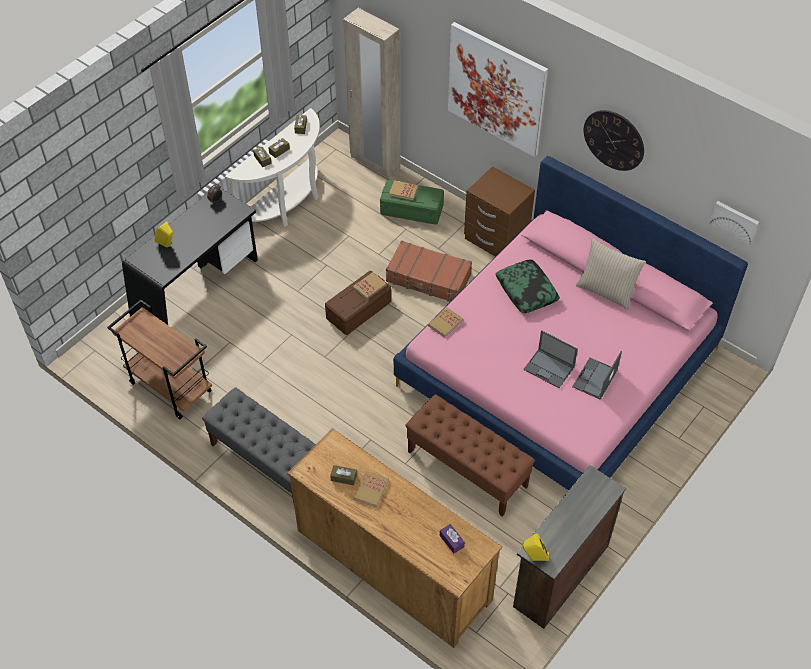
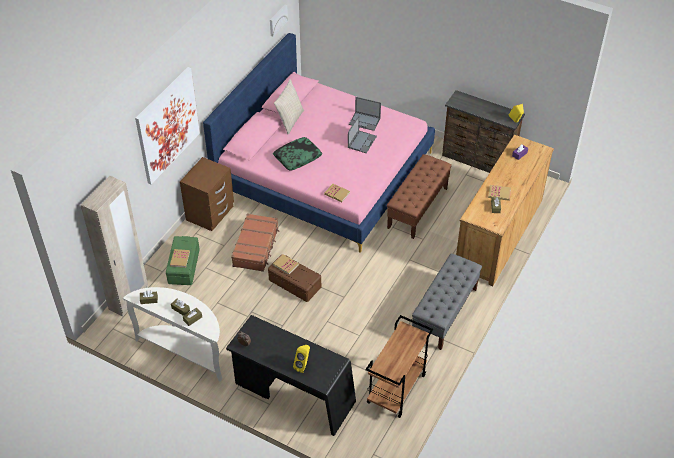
camera: 100 degrees left, 5 degrees down
(614, 140) = (225, 59): wall clock -> none

